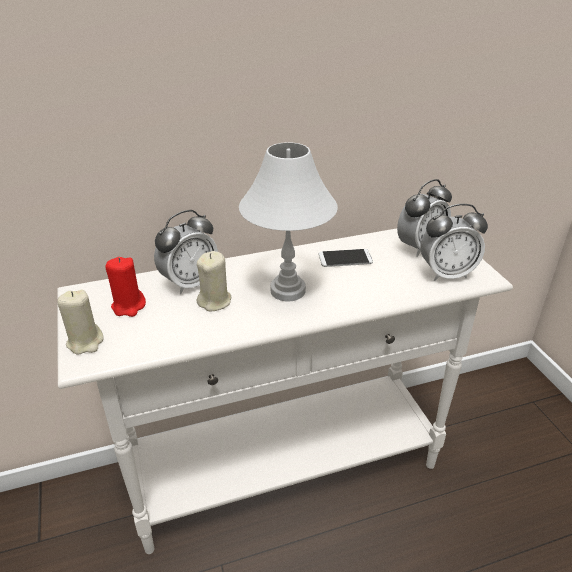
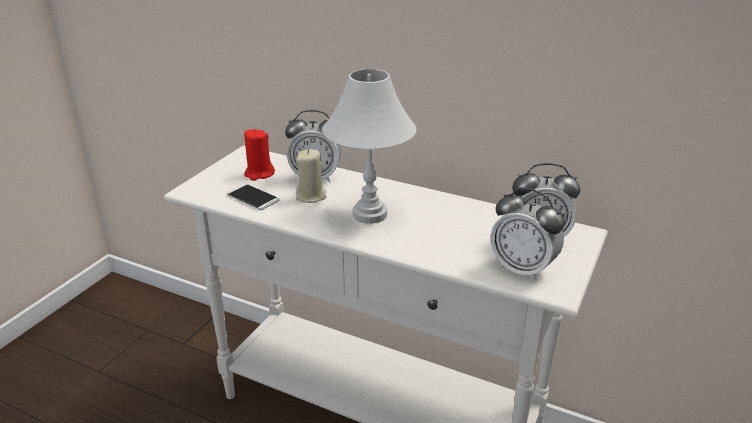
camera: 45 degrees right, 5 degrees down
(85, 342) = (207, 181): beige candle -> none
(345, 258) = (454, 215): phone -> phone (252, 197)

